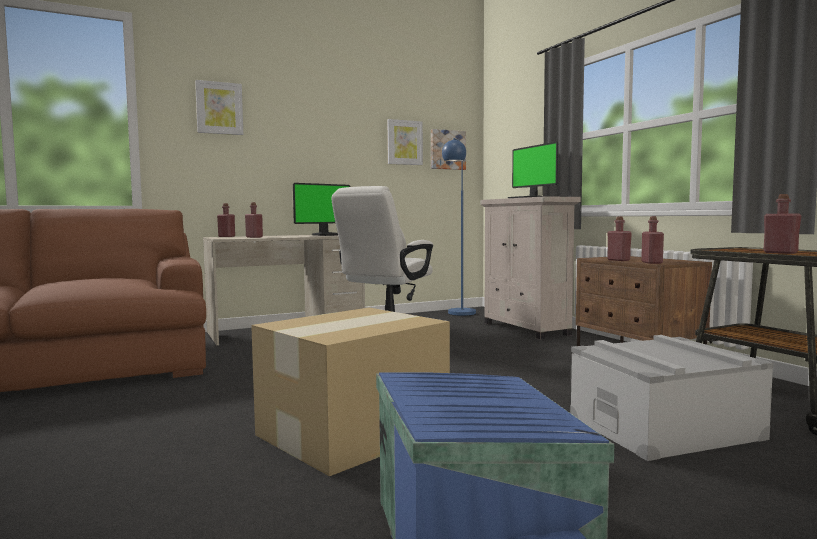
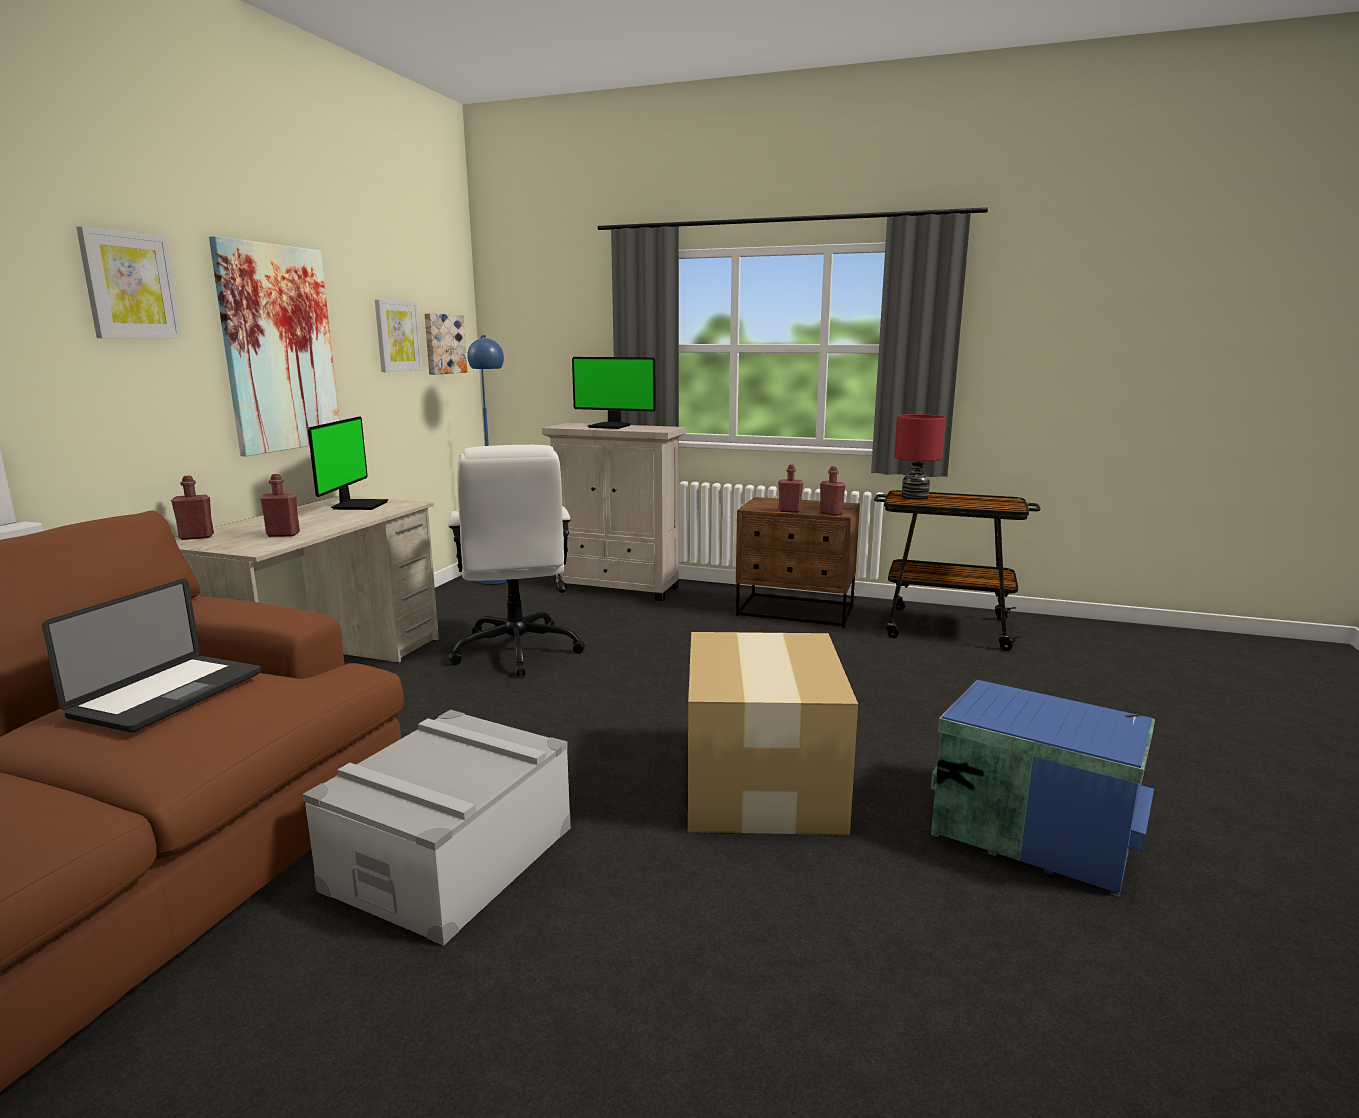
camera: 45 degrees left, 10 degrees up
(94, 279) = (168, 695): none -> laptop
(308, 144) = (279, 349): none -> picture
(664, 428) = (934, 677): grey storage box -> grey storage box (451, 858)
(745, 250) = (914, 497): none -> red table lamp
(780, 253) = (969, 505): red bottle -> none

